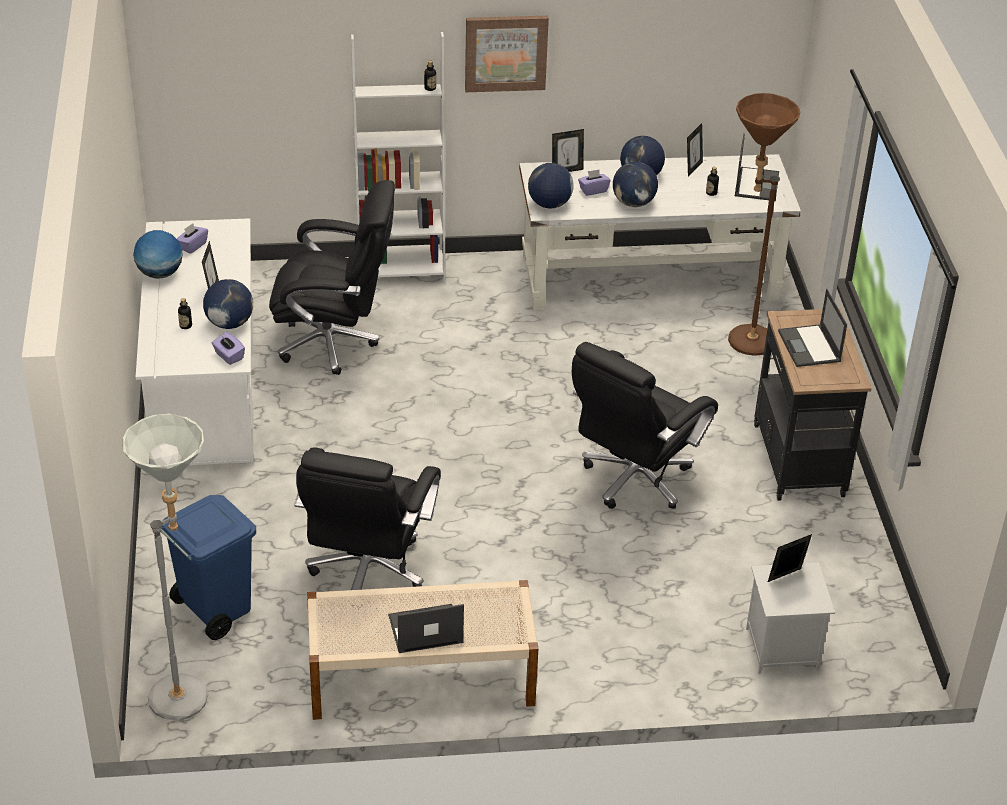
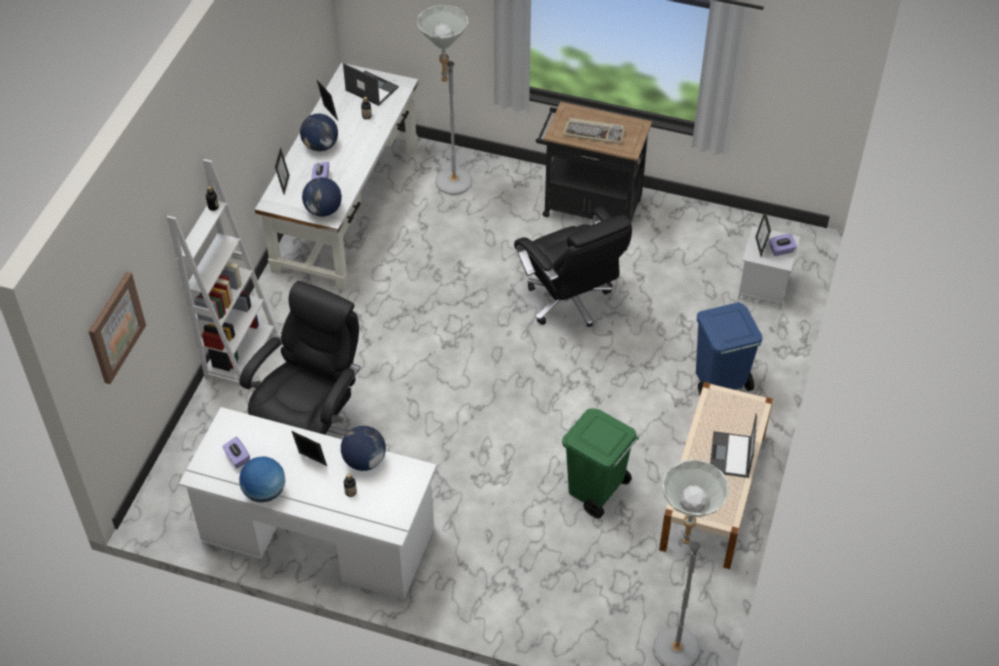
camera: 65 degrees left, 10 degrees up
(214, 610) = (591, 600): blue trash can -> blue trash can (719, 383)
(228, 356) = (408, 473): purple tissue box -> purple tissue box (781, 250)
(366, 575) = (596, 491): black office chair -> green trash can
(505, 52) = (229, 137): picture -> picture (115, 327)
(634, 203) = (352, 162): globe -> none
(741, 340) = (450, 187): brown floor lamp -> grey floor lamp
(809, 347) = (594, 132): laptop -> keyboard

